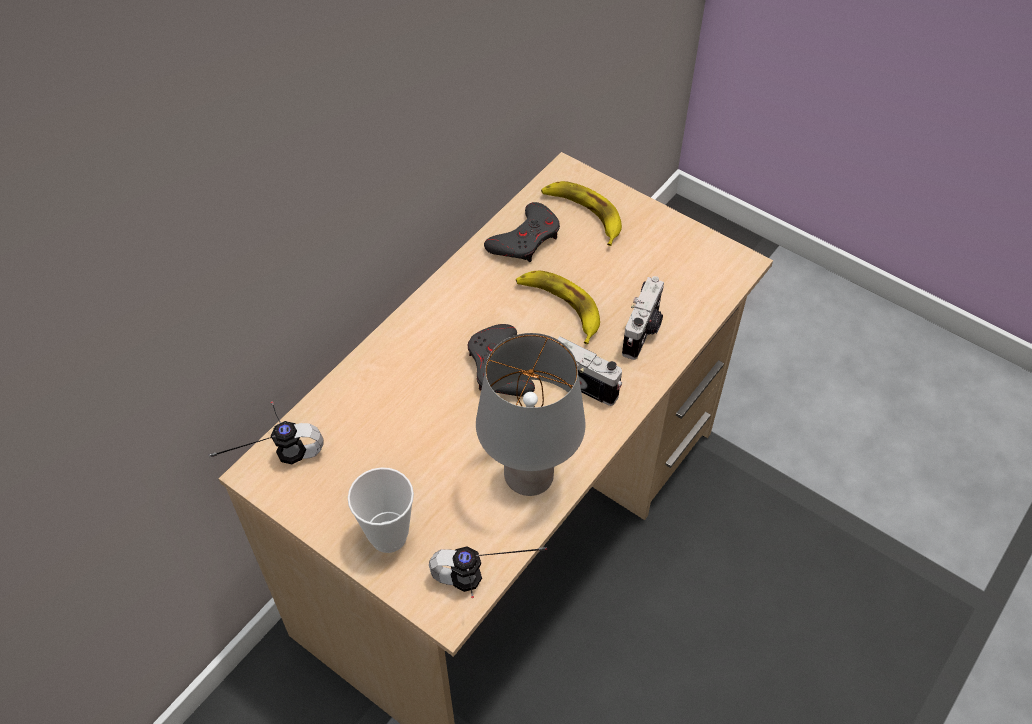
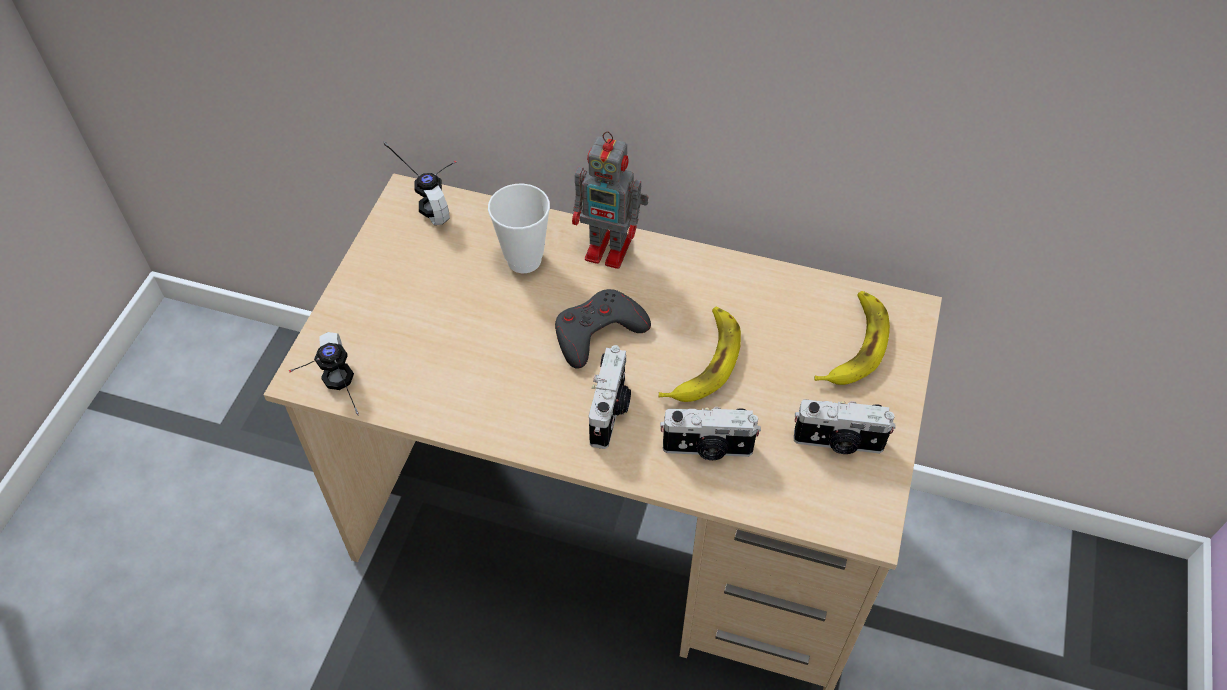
camera: 70 degrees right, 0 degrees up
(388, 536) = (369, 308): cup -> cup (524, 260)
(413, 332) = (611, 249): none -> toy robot
(525, 239) = (785, 303): grey game controller -> none
(527, 477) = (471, 395): grey table lamp -> none
(666, 254) = (838, 443): none -> camera

